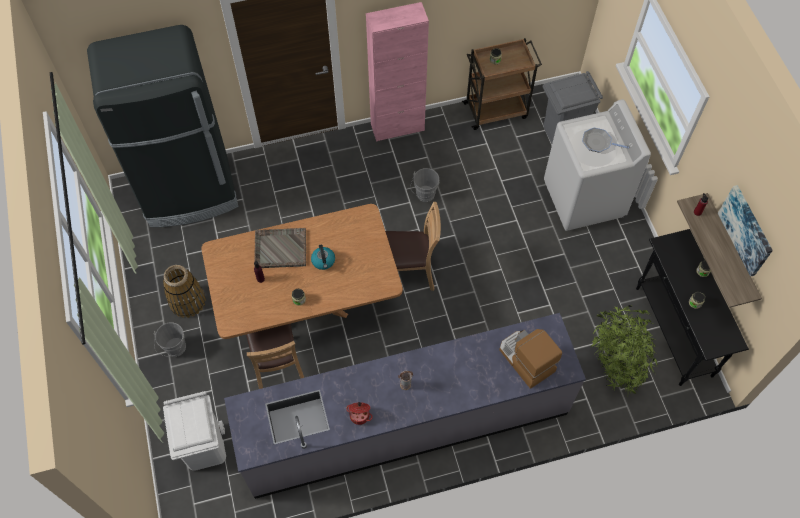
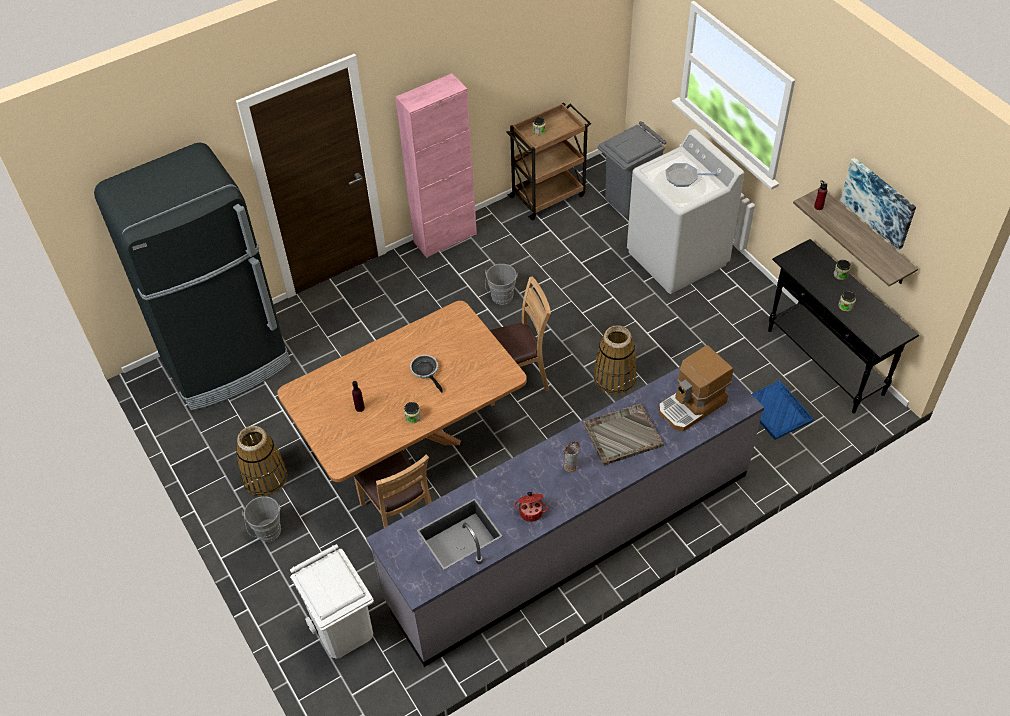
camera: 15 degrees left, 10 degrees down
(280, 249) = (370, 371): grey tray -> grey tray (621, 435)
(323, 261) = (426, 371): kettle -> frying pan
(491, 295) = (614, 378): none -> basket
(525, 360) = (692, 406): coffee machine -> coffee machine turned 75 degrees counterclockwise
(615, 364) = (777, 411): potted plant -> blue tray

